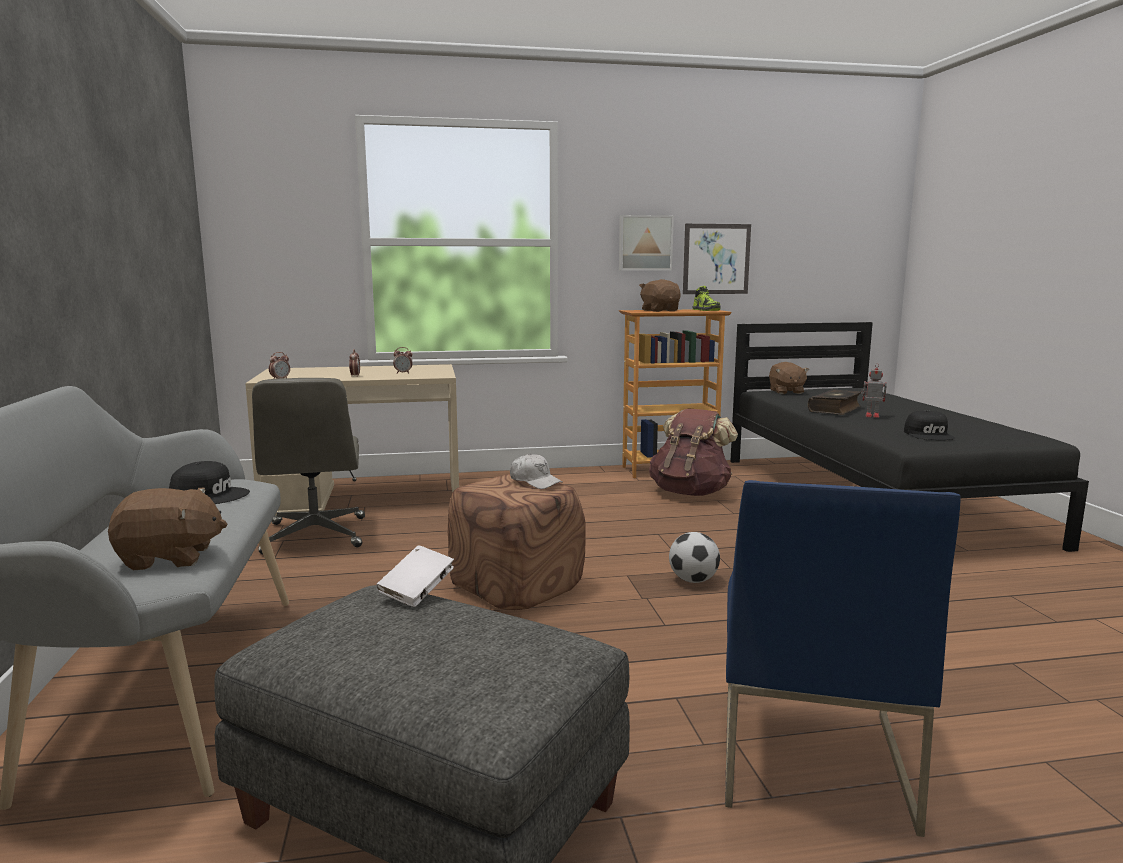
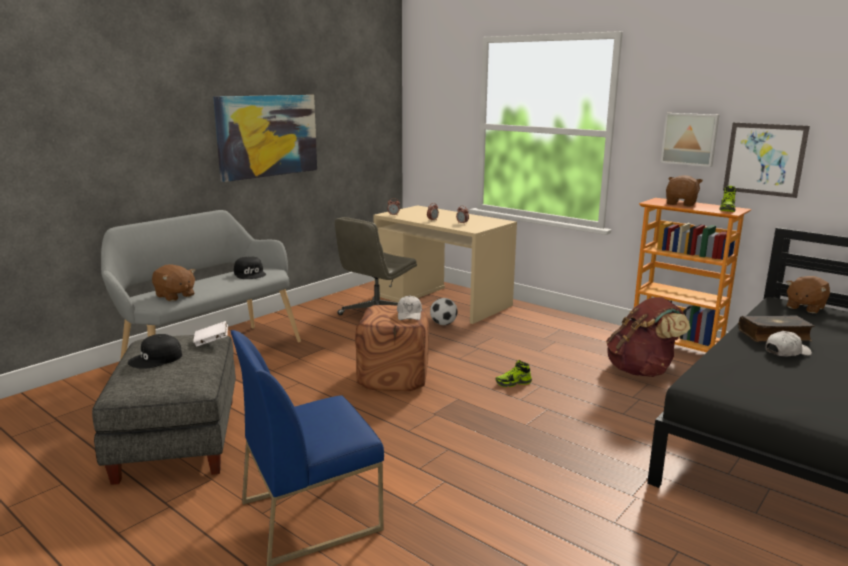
camera: 50 degrees right, 5 degrees up
(93, 239) = (267, 136): none -> picture
(633, 541) = (513, 383): none -> shoe
(693, 580) = (484, 419): football -> football (443, 324)
(871, 416) = (786, 352): toy robot -> white cap
(929, 435) = (767, 384): black cap -> black cap (156, 359)

